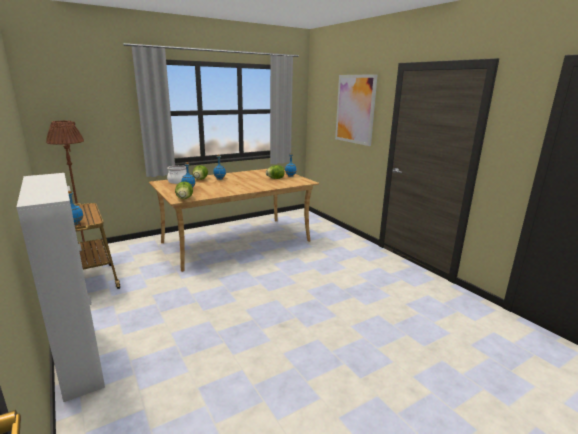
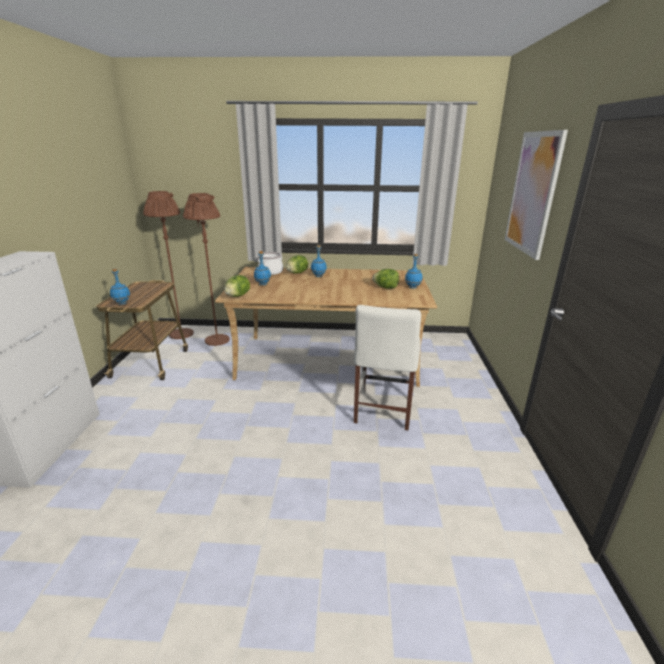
camera: 35 degrees right, 5 degrees up
(129, 251) = (217, 340): none -> brown floor lamp
(305, 259) = (382, 412): none -> white chair

